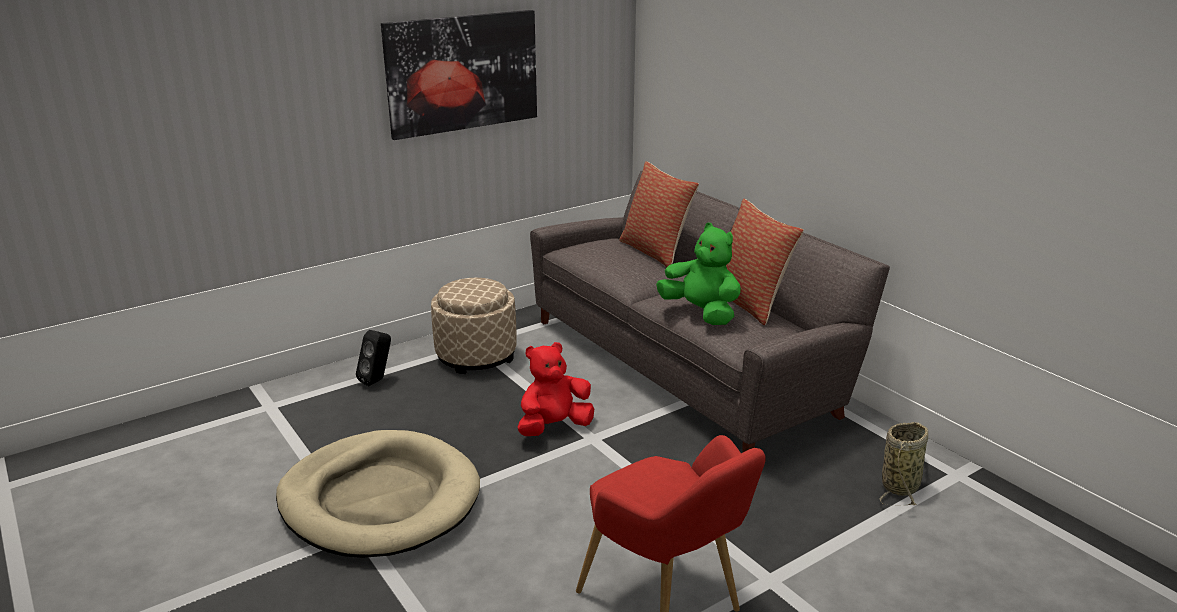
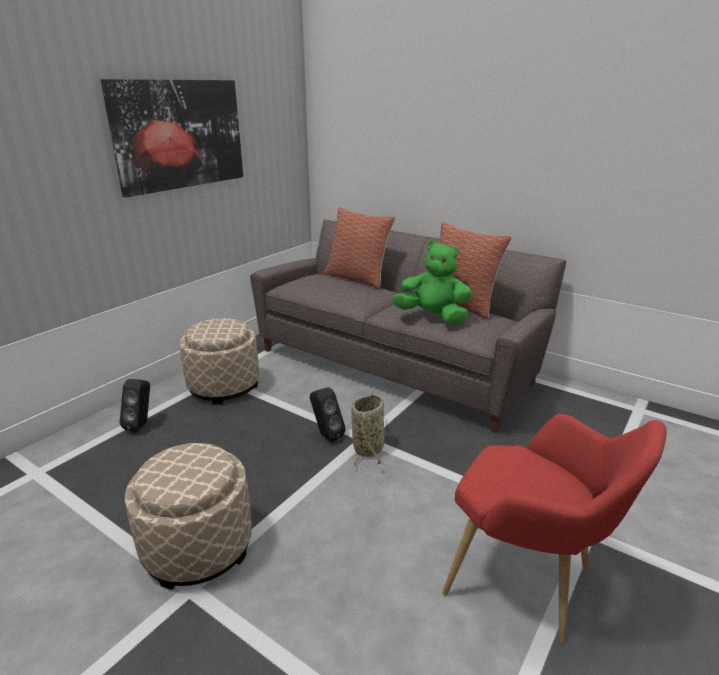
camera: 20 degrees left, 0 degrees up
(380, 500) = (197, 547): beige dog bed -> beige ottoman
(554, 427) = (326, 435): red plush toy -> black speaker
(901, 485) = (611, 425): basket -> basket (369, 447)

